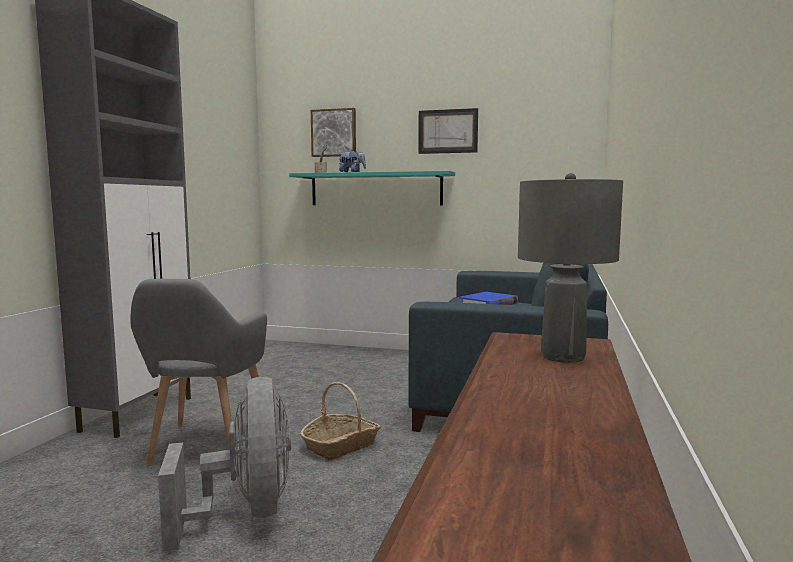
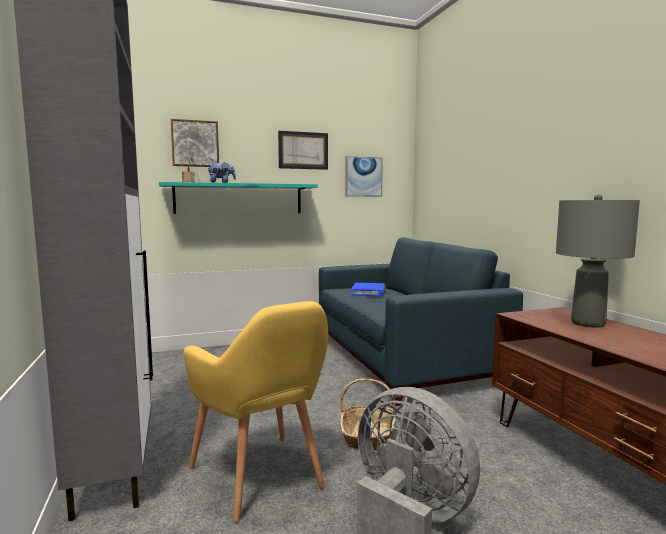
camera: 35 degrees left, 0 degrees up
(205, 449) = (262, 481): grey armchair -> yellow armchair
(526, 159) = (363, 176): none -> picture

